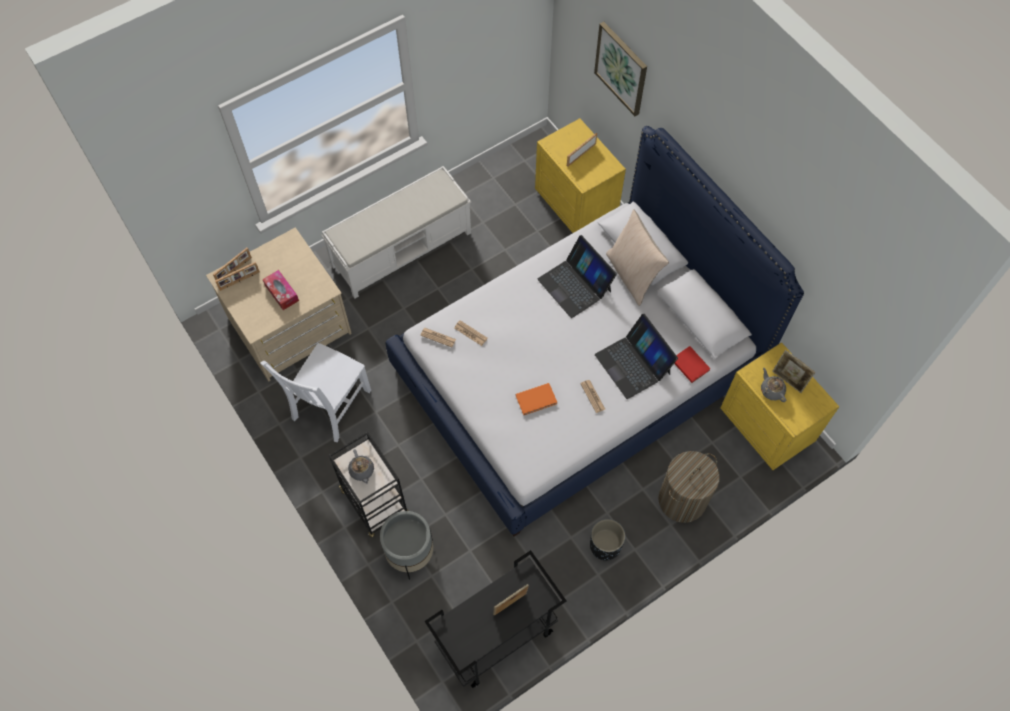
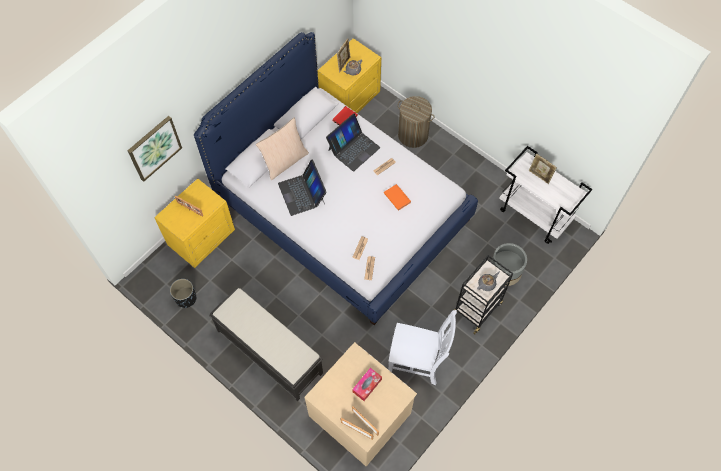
camera: 105 degrees left, 0 degrees up
(402, 248) = (269, 351): white bench -> black bench
(496, 638) = (535, 215): black cart -> white cart
(575, 285) = (302, 193): laptop -> laptop turned 120 degrees clockwise
(605, 545) = (456, 169): black planter -> black planter (186, 298)

